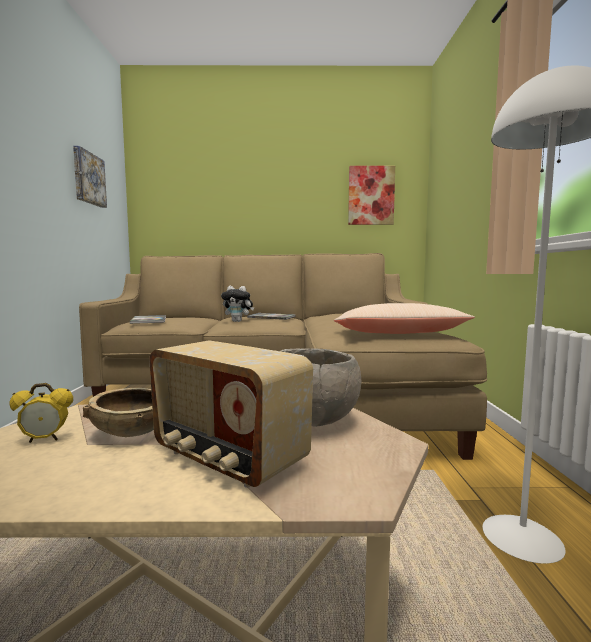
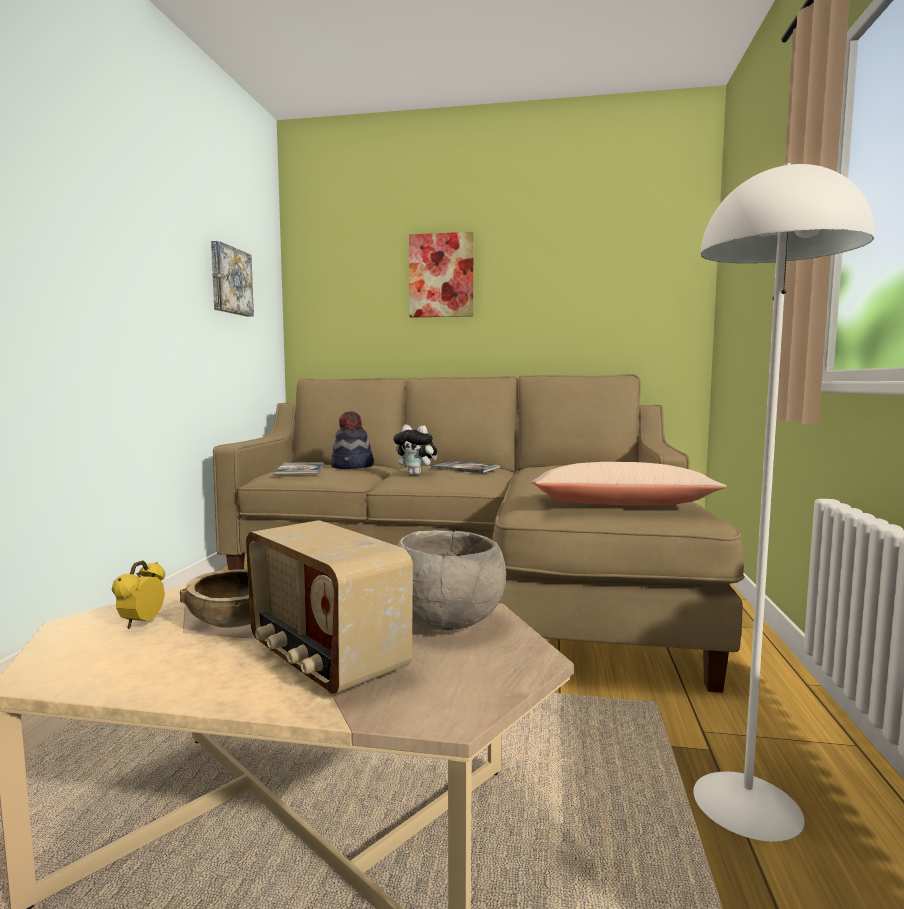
camera: 10 degrees right, 0 degrees up
(45, 439) = (142, 624): alarm clock -> alarm clock turned 105 degrees clockwise
(188, 318) = (352, 467): none -> hat
(371, 195) = (626, 286): picture -> picture (441, 275)

